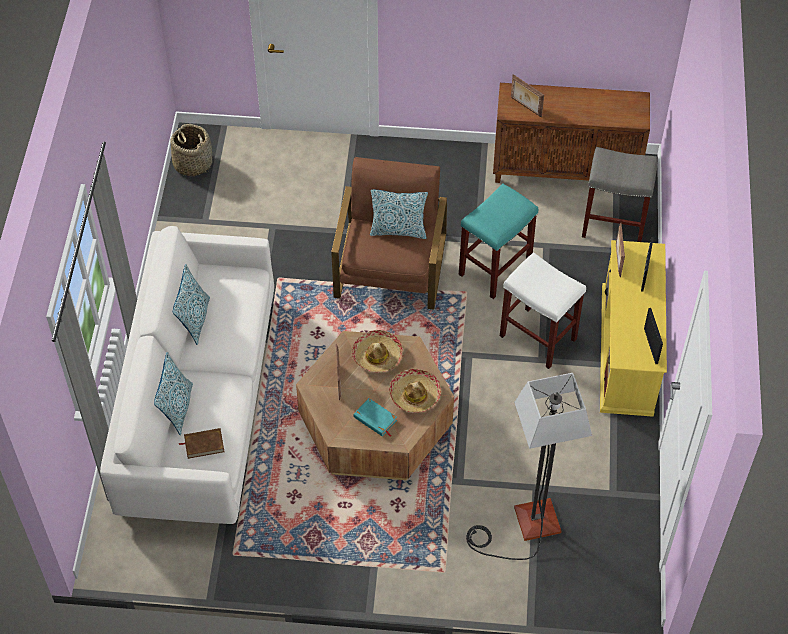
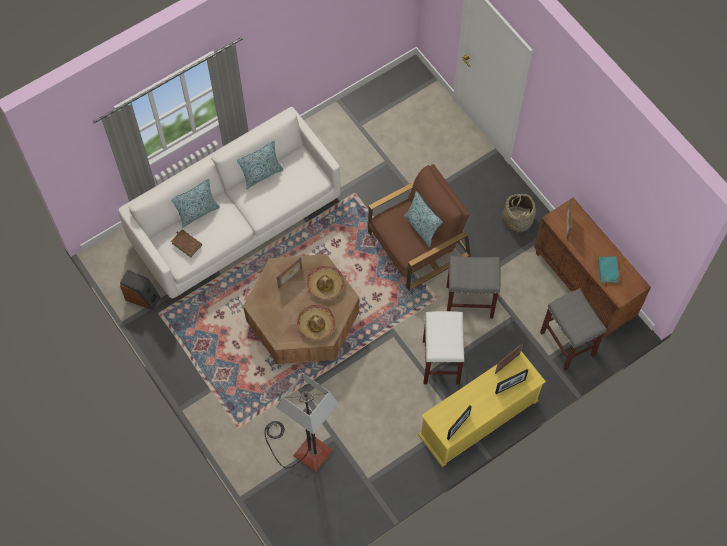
camera: 50 degrees right, 10 degrees up
(192, 163) = (393, 85): basket -> basket (517, 219)
(198, 557) = (143, 297): none -> speaker
(375, 419) = (281, 316): turquoise book -> turquoise book (607, 271)
(494, 270) = (468, 302): turquoise stool -> grey stool

